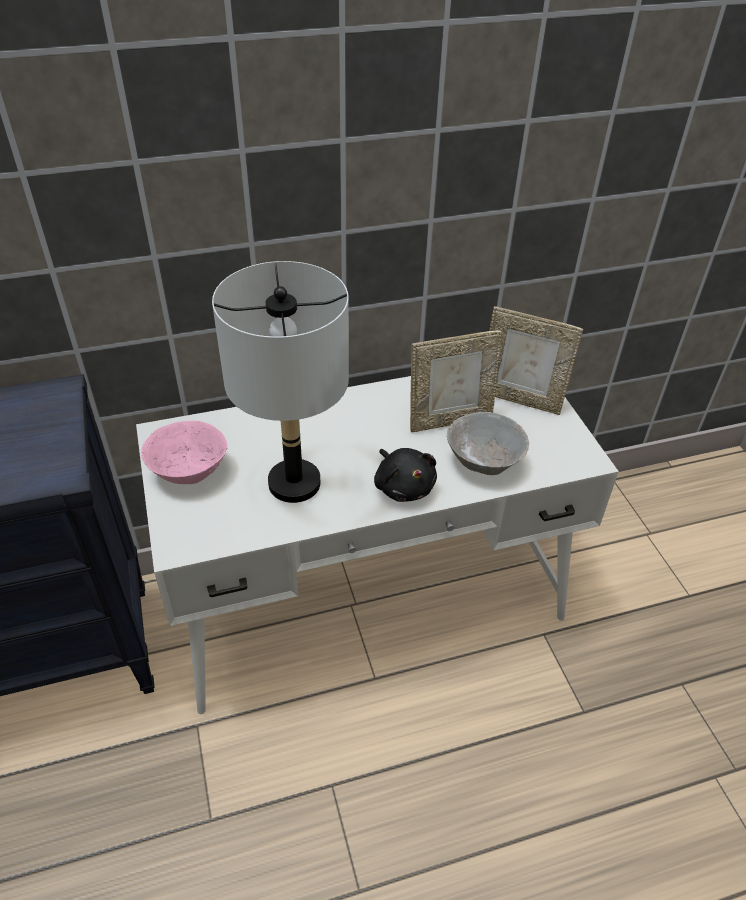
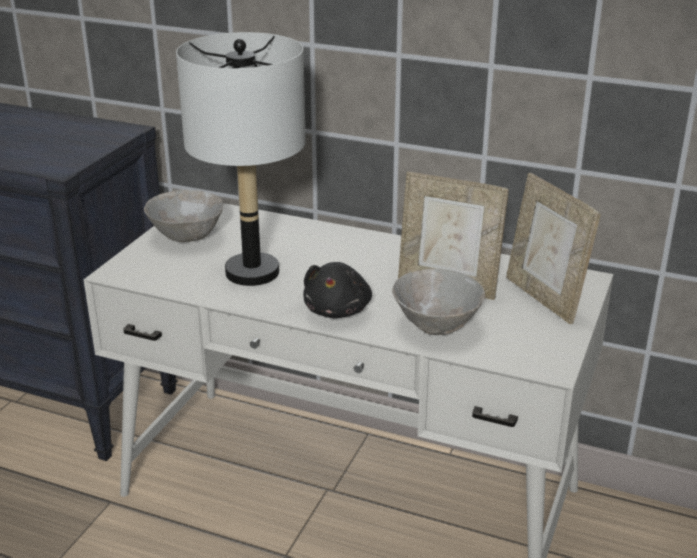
camera: 40 degrees right, 15 degrees down
(188, 472) = (186, 236): pink bowl -> grey bowl

